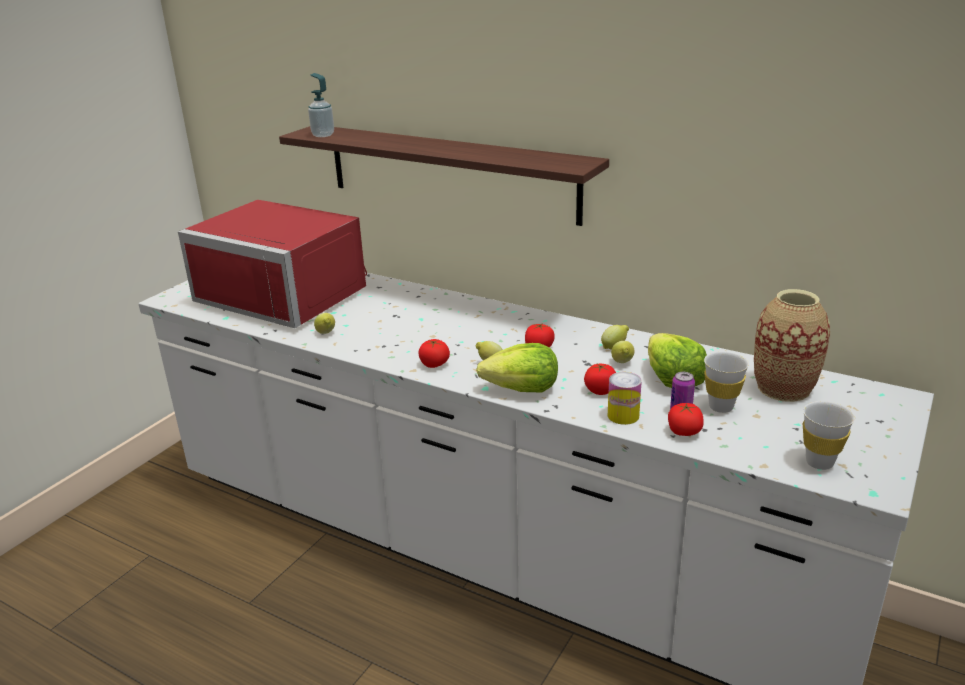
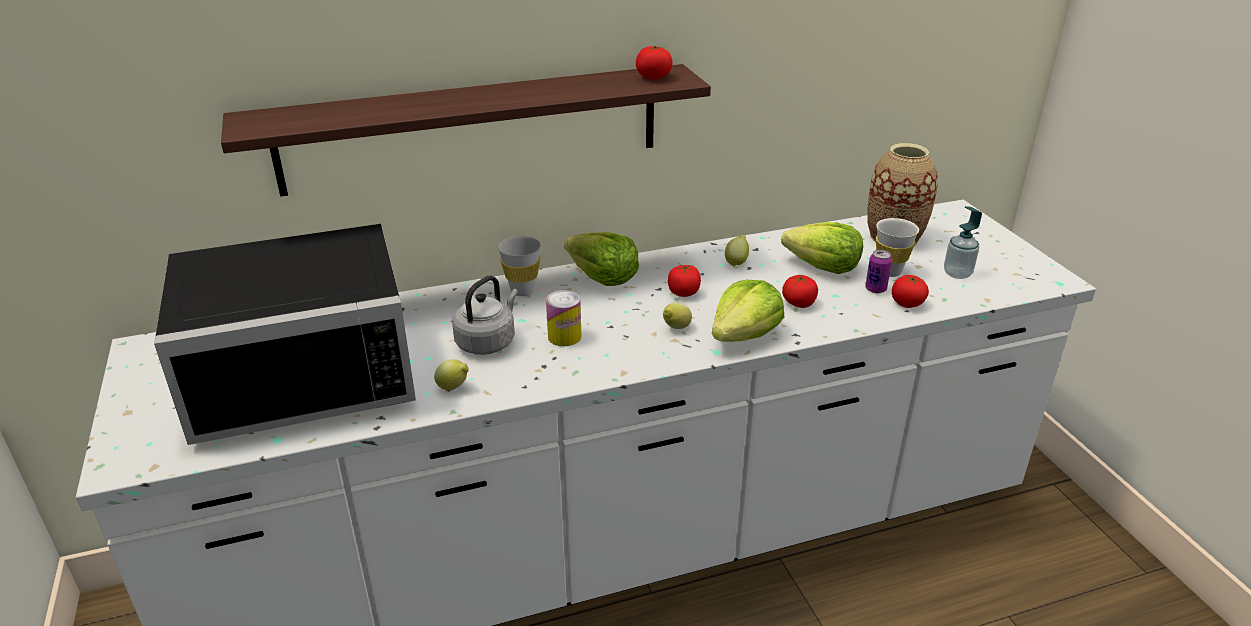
camera: 50 degrees left, 5 degrees up
(290, 294) = (304, 368): red microwave -> black microwave
(323, 135) = (288, 123): soap dispenser -> soap dispenser (957, 273)
(383, 321) = (488, 342): none -> grey kettle
(434, 364) = (630, 356): tomato -> tomato (653, 77)
(510, 318) = (602, 277): none -> lettuce
(622, 363) = (768, 272): lemon -> none
(623, 416) = (851, 314): can -> can (564, 336)
(819, 462) = (1005, 279): white cup -> white cup (522, 291)

